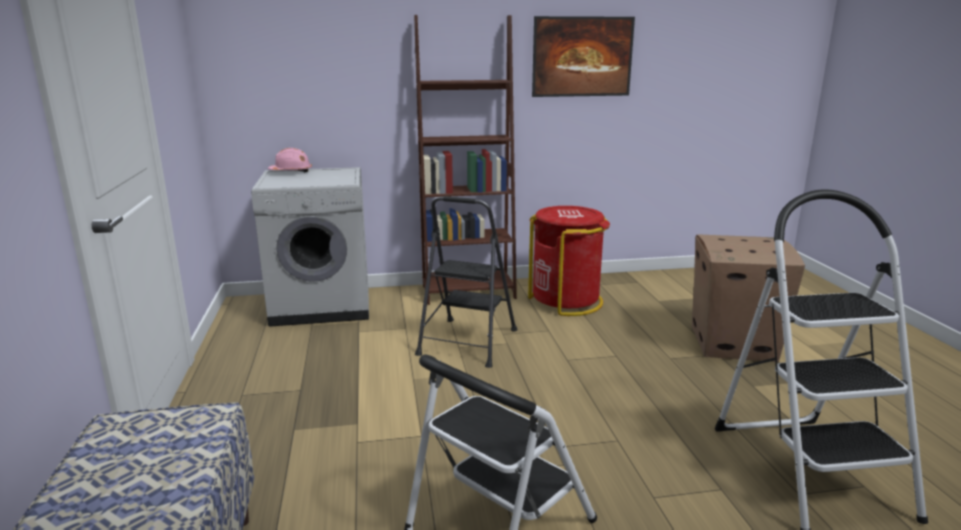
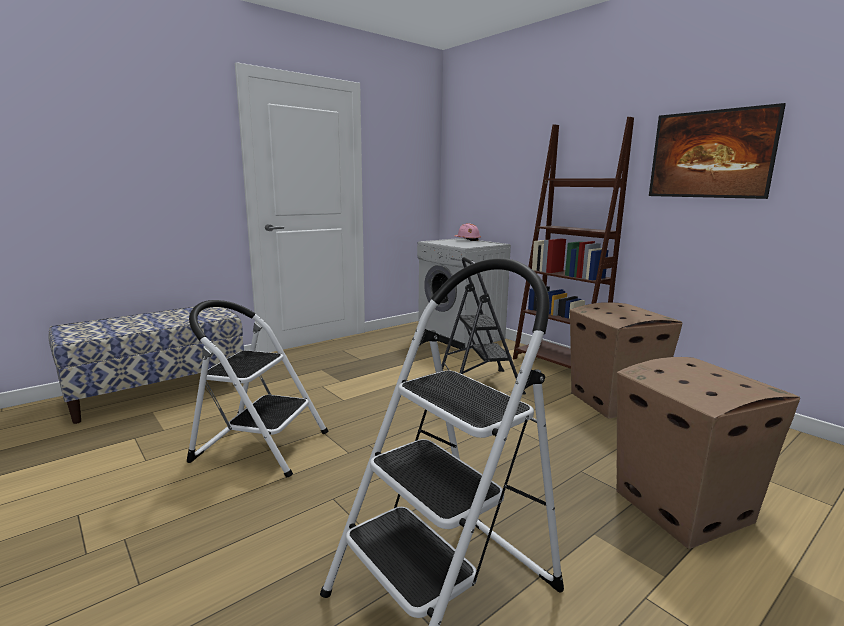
camera: 60 degrees right, 5 degrees down
(566, 301) = (612, 400): red trash can -> cardboard box

